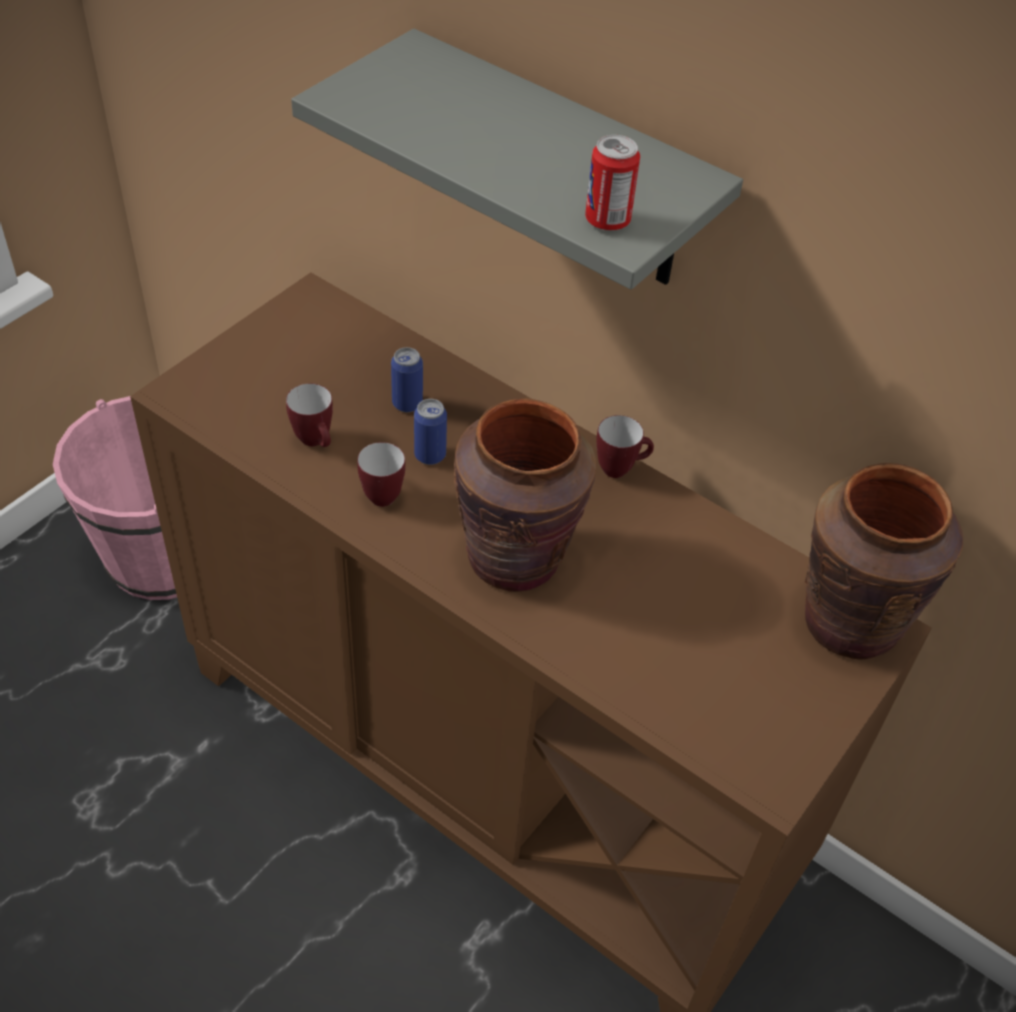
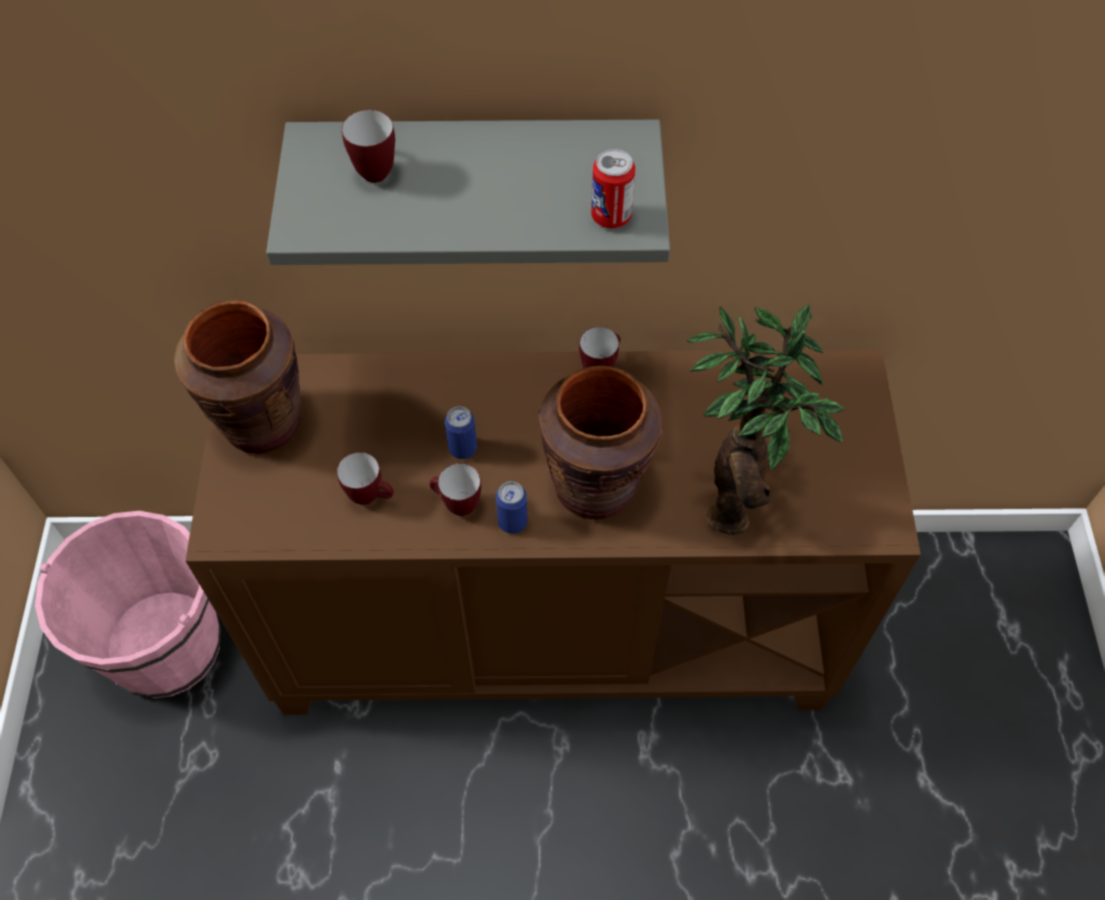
camera: 35 degrees left, 10 degrees up
(407, 403) = (406, 418): can -> can (512, 522)
(441, 88) = (371, 169): none -> mug
(649, 653) = (740, 493): none -> potted plant
(849, 622) = (834, 380): brown vase -> brown vase (261, 423)

